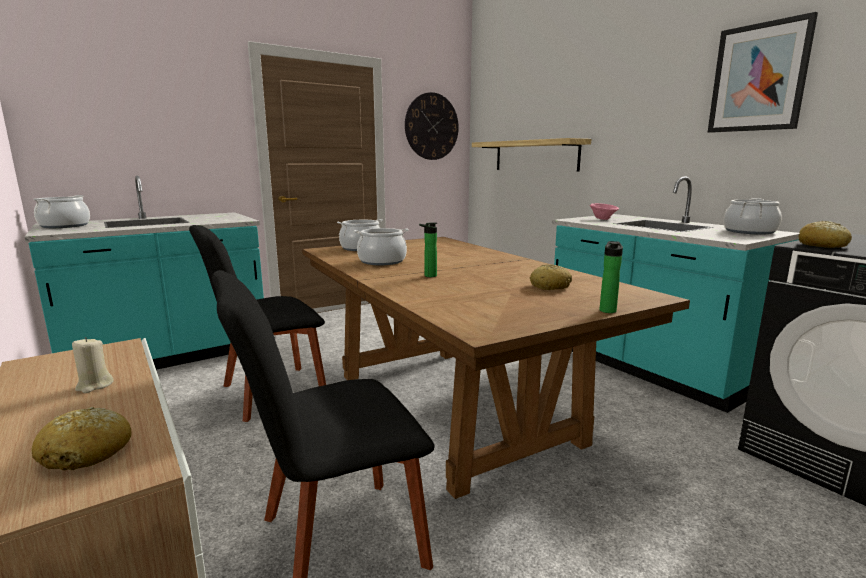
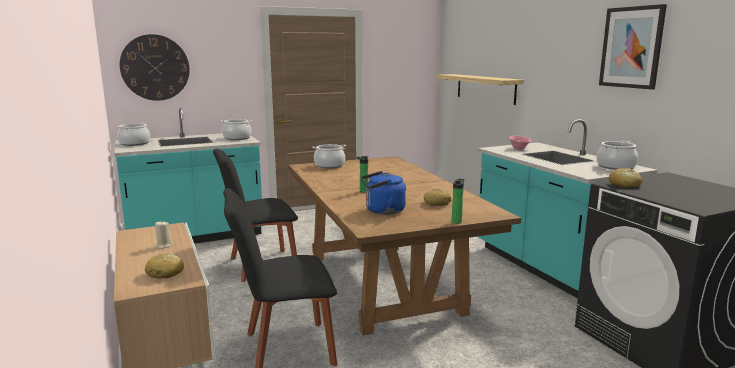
camera: 10 degrees right, 0 degrees up
(382, 261) = (338, 178): cooking pot -> cooking pot (237, 138)
(431, 126) = (404, 60): wall clock -> wall clock (155, 67)
(480, 301) = (382, 211): none -> blue kettle

